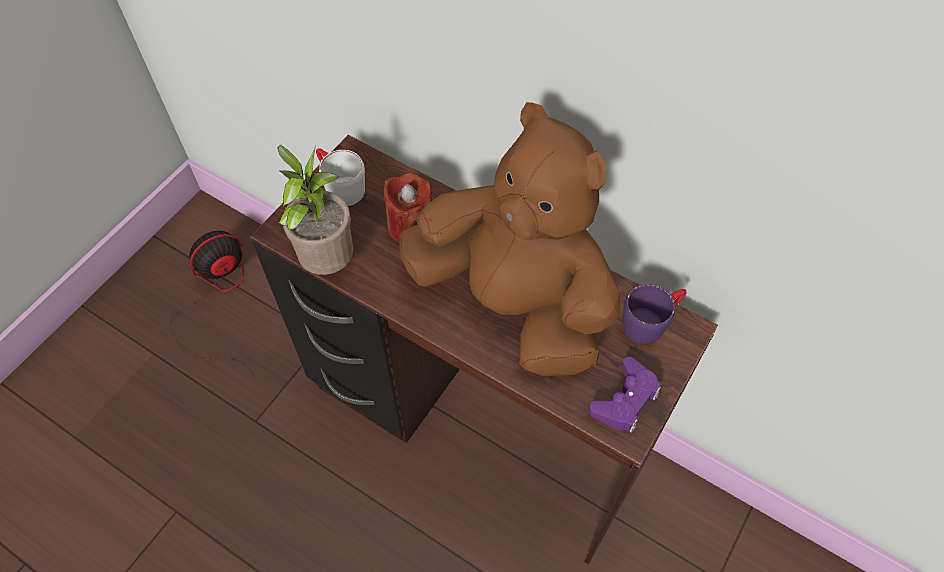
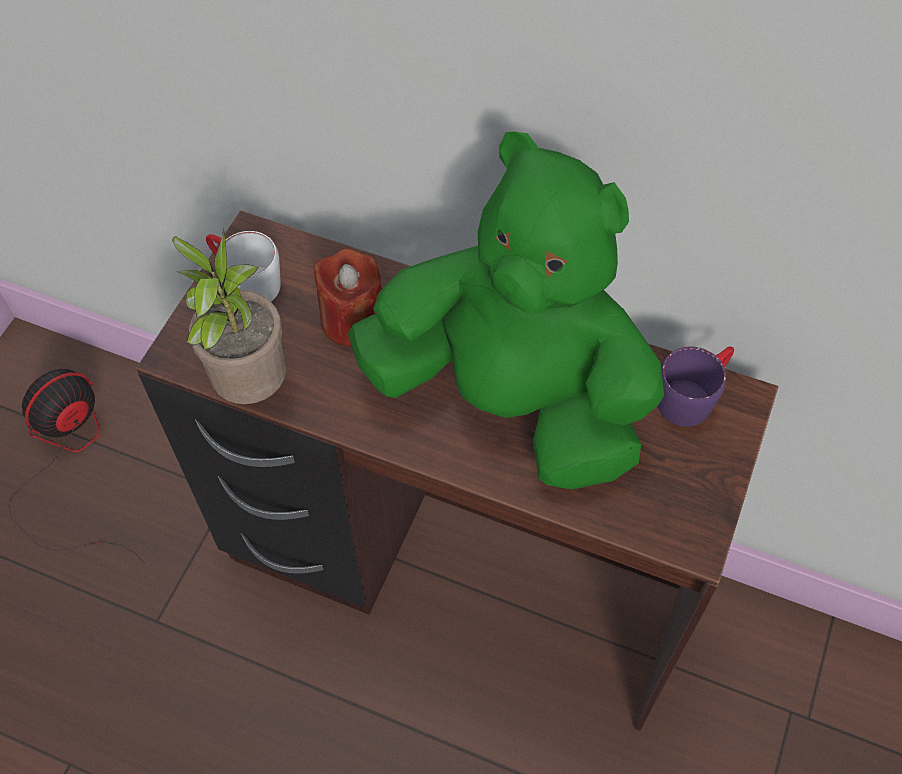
camera: 10 degrees left, 0 degrees up
(514, 303) = (512, 400): brown plush toy -> green plush toy
(625, 400) = (682, 503): purple game controller -> none

